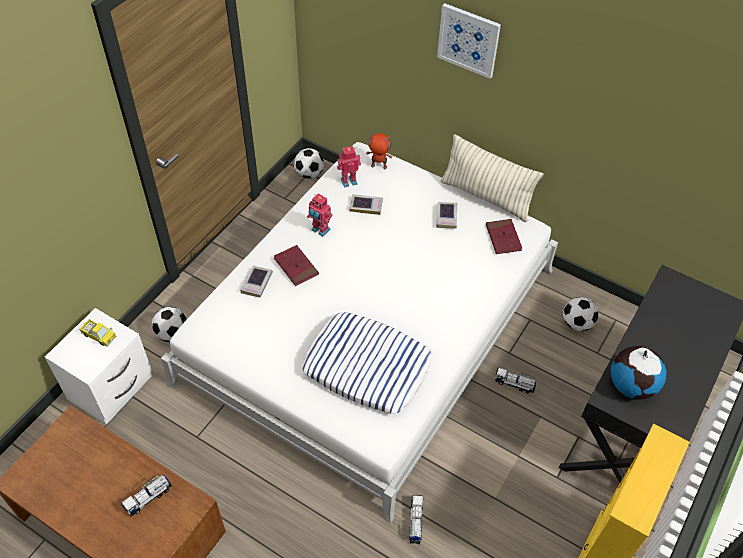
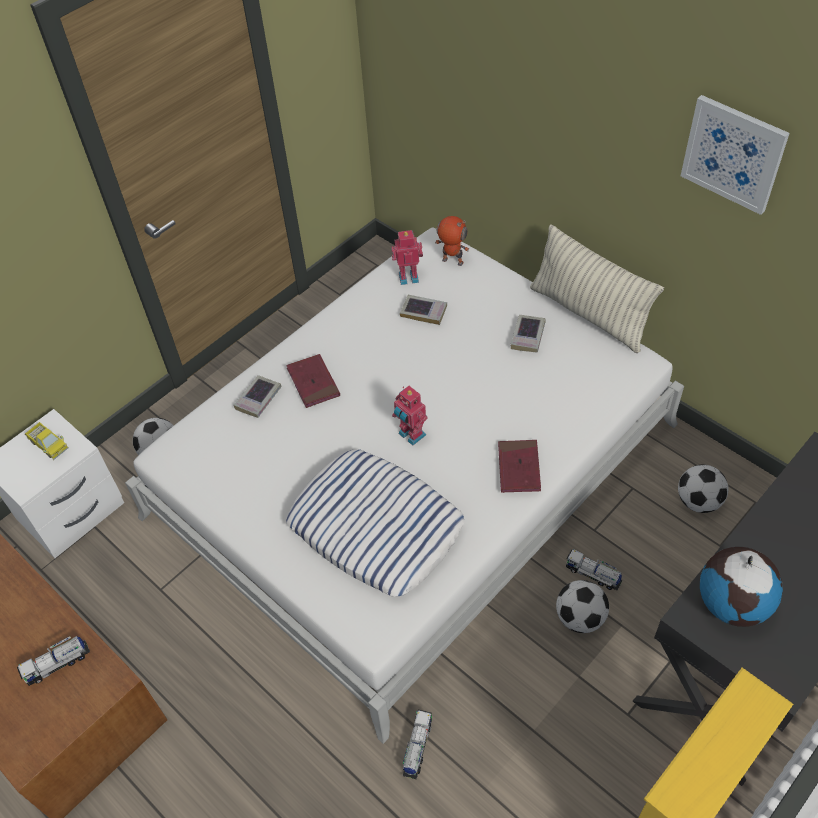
camera: 15 degrees right, 0 degrees up
(309, 174) = (377, 266): football -> football (580, 617)
(320, 230) = (356, 338): toy robot -> toy robot (411, 435)
(468, 40) = (568, 92): picture -> picture (733, 154)
(503, 238) = (600, 372): red book -> red book (519, 468)

